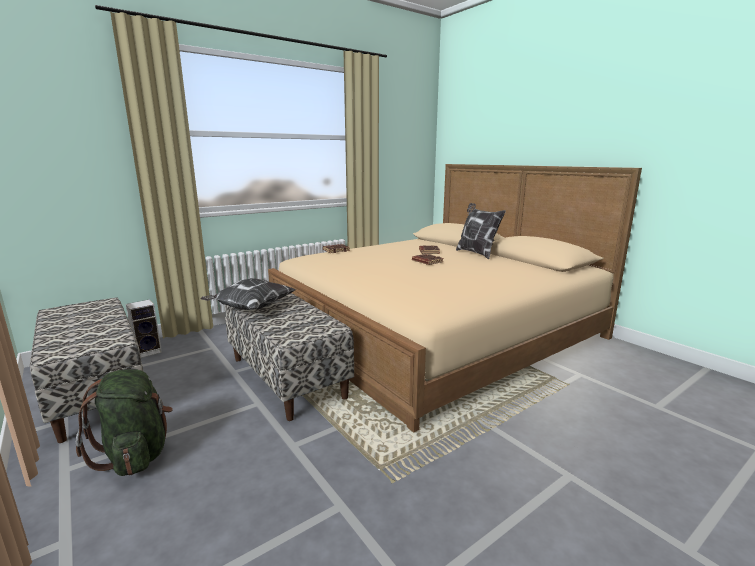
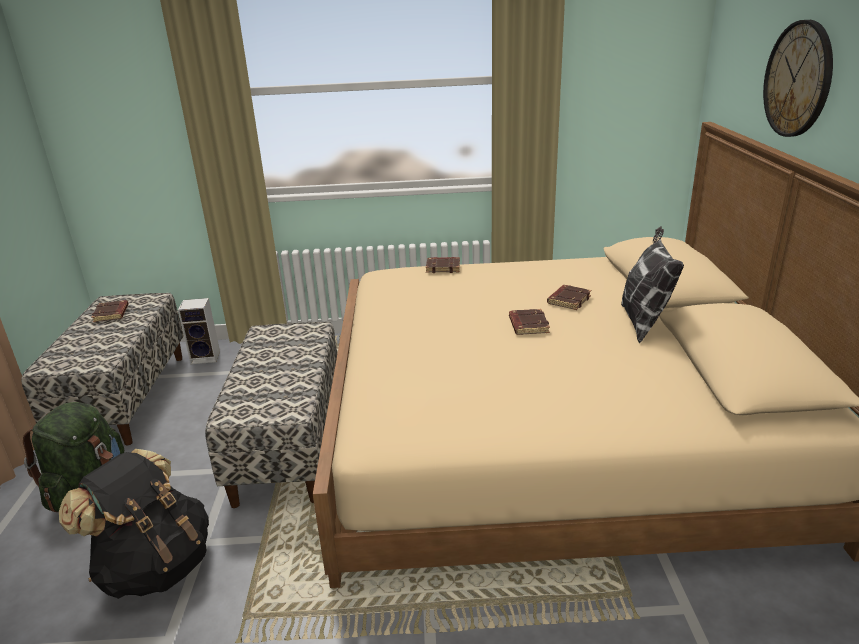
camera: 35 degrees right, 10 degrees up
(74, 316) = (112, 314): none -> brown book
(250, 309) = (256, 349): pillow -> none
(271, 473) = (155, 566): none -> black backpack
(510, 130) = (798, 79): none -> wall clock

